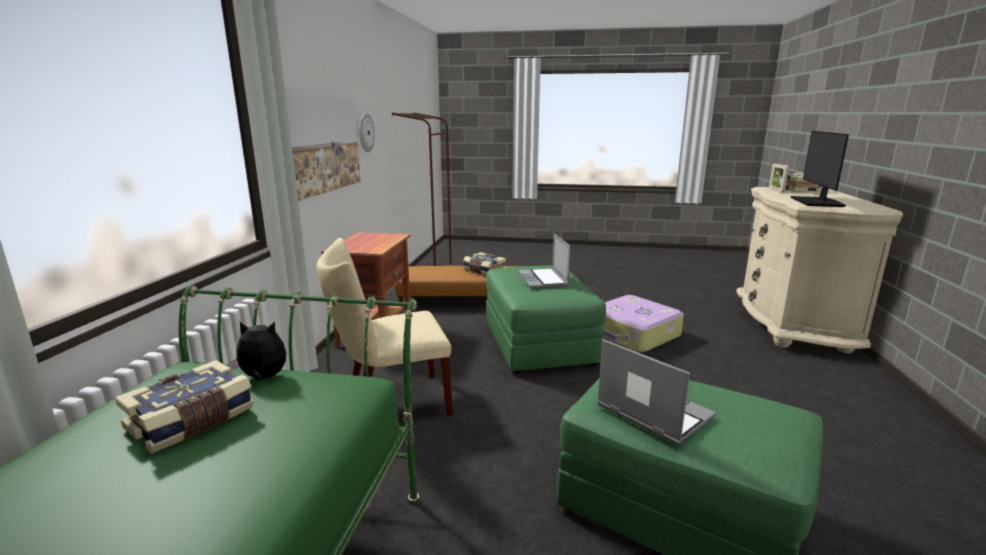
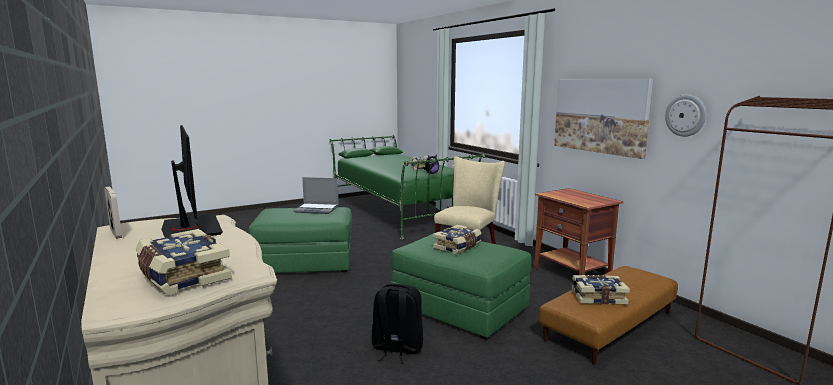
camera: 140 degrees right, 5 degrees down
(543, 280) = (458, 247): laptop -> book
(633, 334) = (397, 349): suitcase -> black backpack
(776, 190) = (231, 260): picture frame -> picture frame (116, 233)

